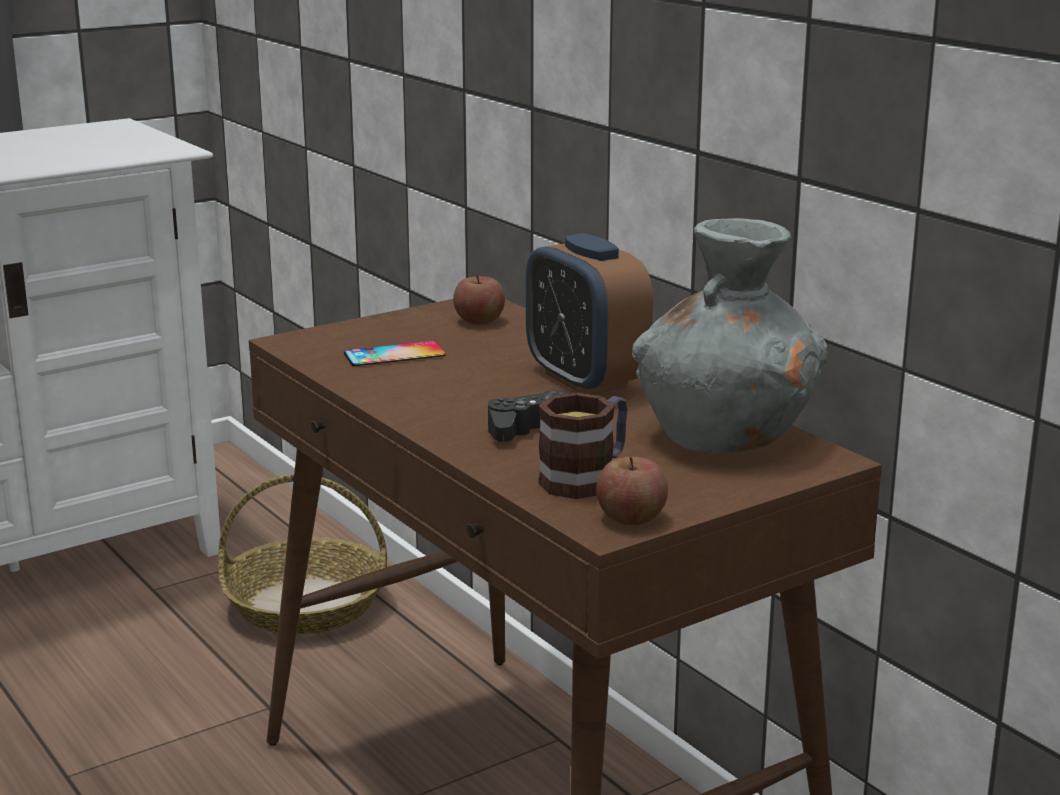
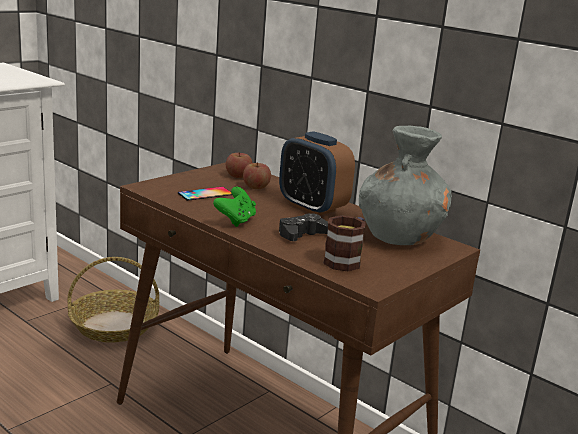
camera: 15 degrees left, 0 degrees up
(421, 404) = (236, 221): none -> green game controller
(631, 518) = (381, 280): apple -> apple (256, 187)

